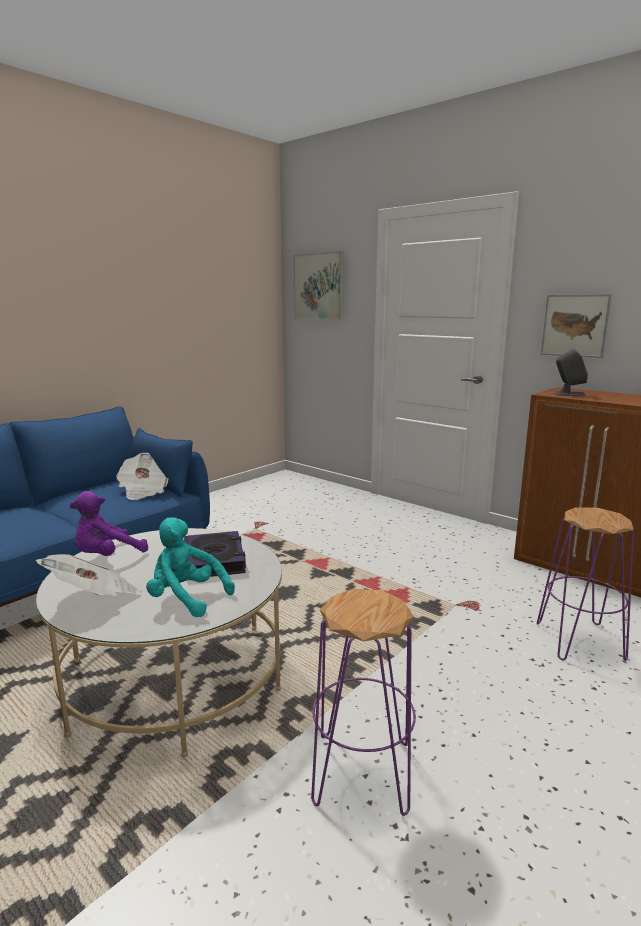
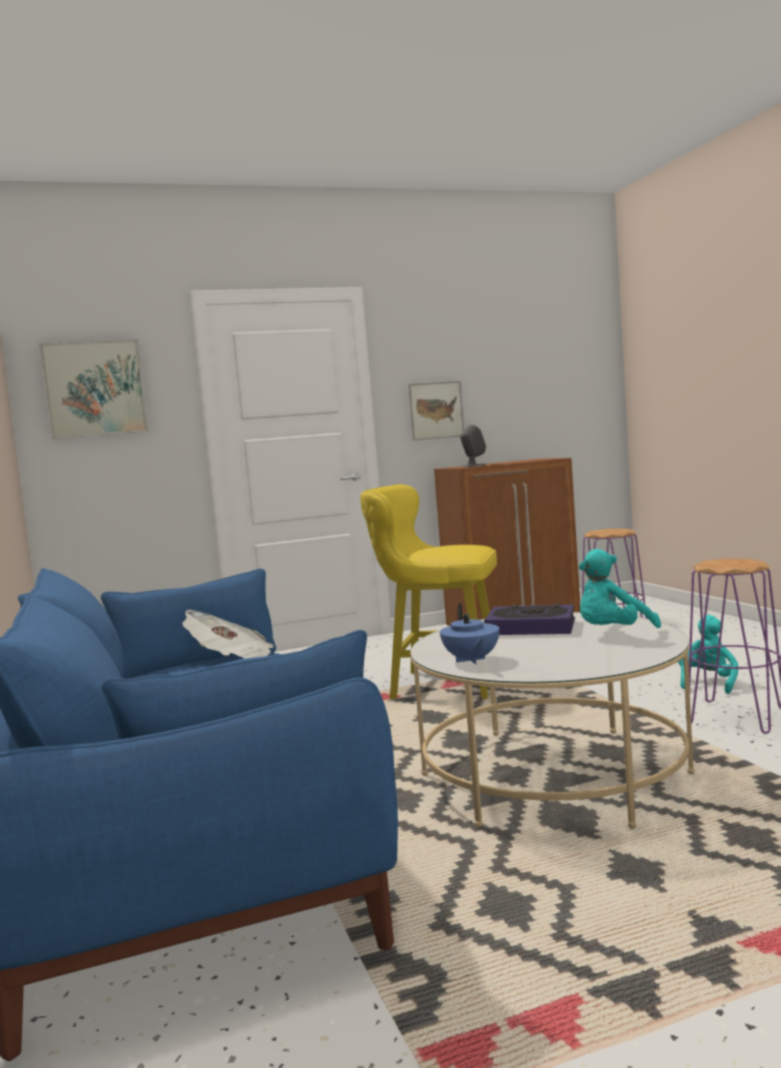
camera: 60 degrees left, 10 degrees down
(94, 597) = (581, 660): newspaper -> none
(107, 556) = (471, 660): purple plush toy -> blue teapot
(364, 578) = (440, 684): none -> yellow stool
(473, 735) = (708, 683): none -> turquoise plush toy

